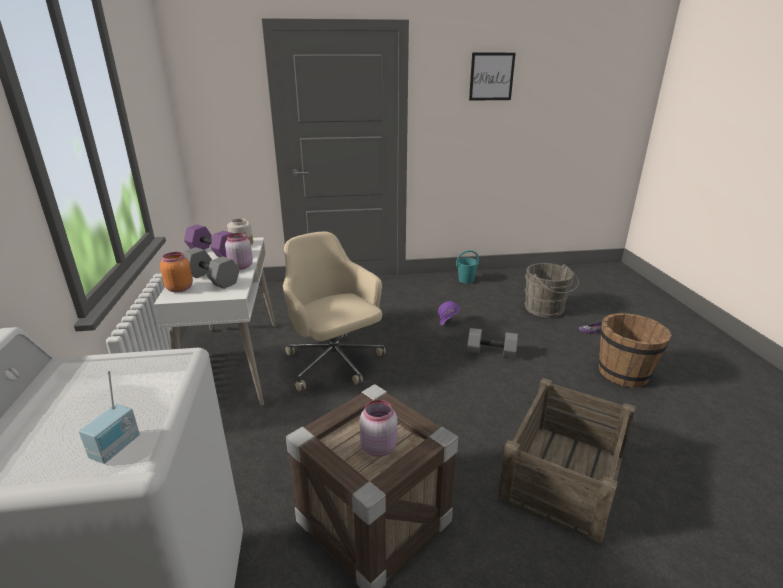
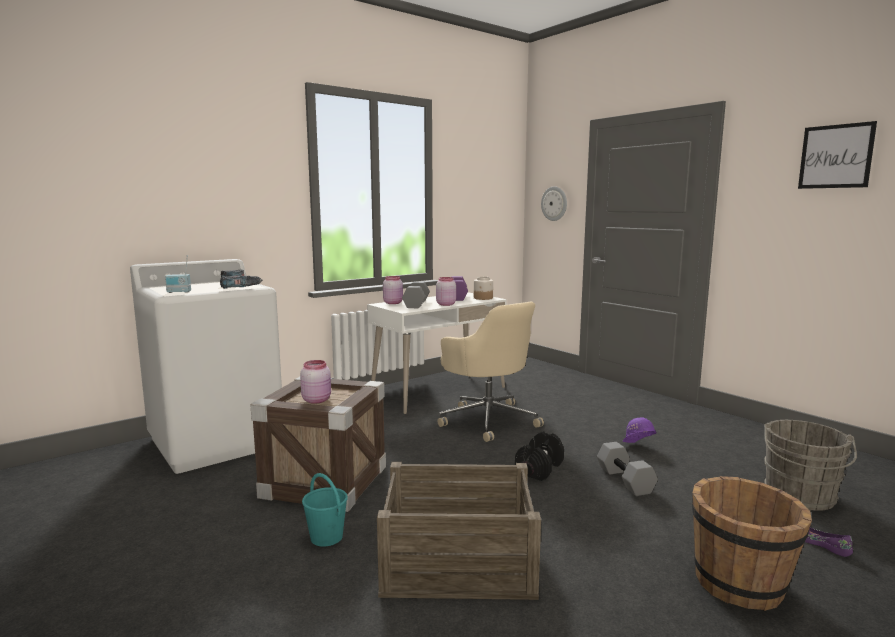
camera: 60 degrees right, 15 degrees down
(150, 374) = (238, 287): none -> power drill
(179, 288) = (393, 303): orange jar -> pink jar
(225, 114) = (554, 203): none -> wall clock
(335, 363) = (488, 420): beige office chair -> beige office chair turned 120 degrees clockwise
(448, 377) = (539, 469): none -> black dumbbell
(466, 280) = (758, 435): turquoise bucket -> turquoise bucket (327, 537)

